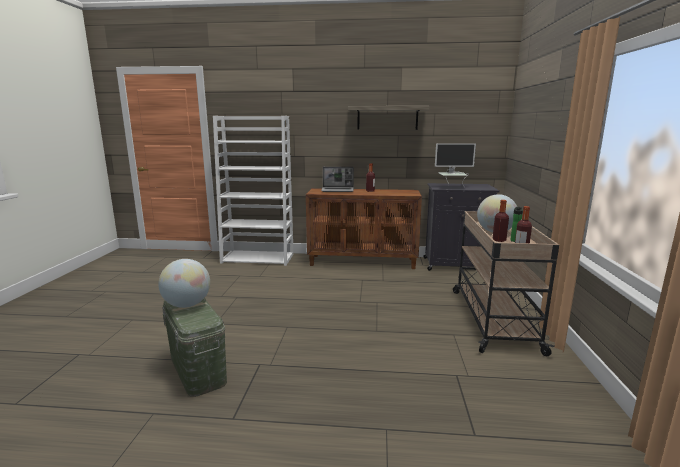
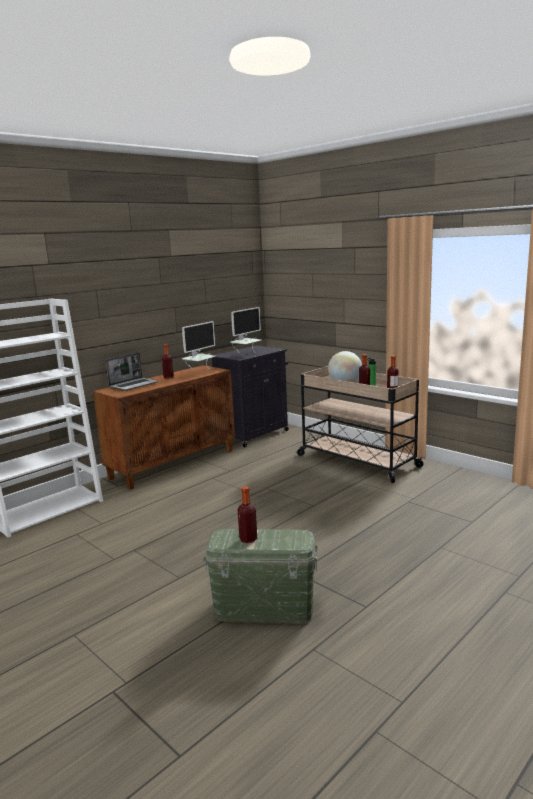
camera: 50 degrees left, 0 degrees up
(187, 305) = (248, 539): globe -> bottle
(387, 118) = (163, 288): shelf -> none
(398, 192) = (200, 372): none -> monitor

